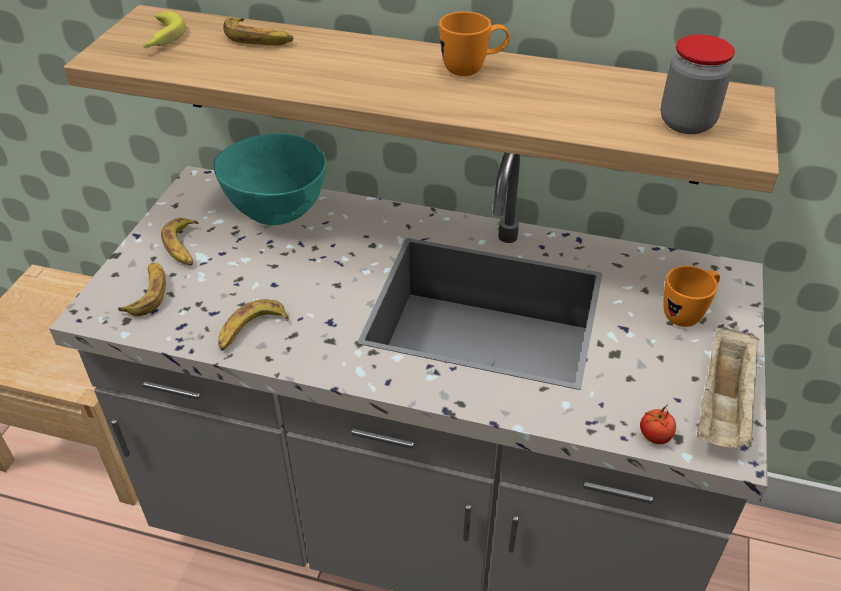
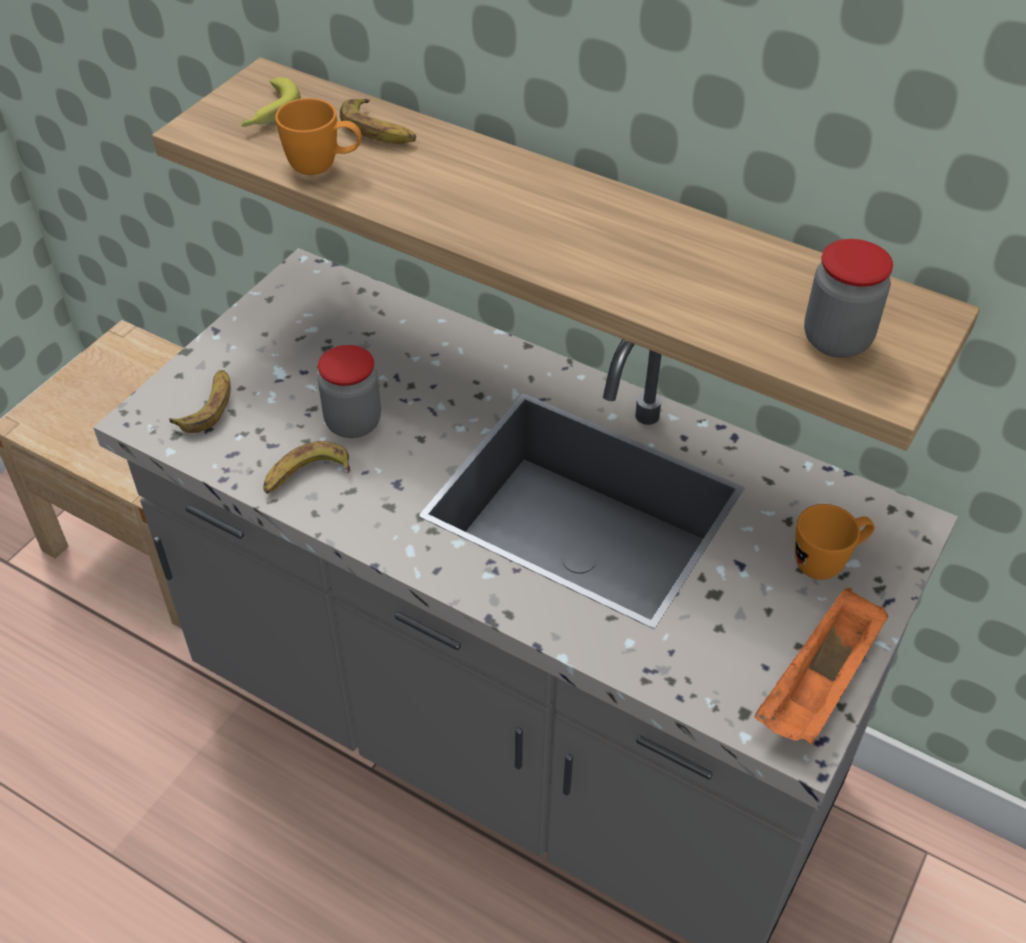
camera: 15 degrees right, 5 degrees up
(184, 247) = (263, 356): banana -> none
(277, 283) = (353, 423): none -> jar
(278, 213) = (383, 332): turquoise bowl -> none
(473, 70) = (612, 217): orange mug -> orange mug (324, 167)
(654, 436) = (717, 704): tomato -> none
(723, 405) = (818, 686): beige tray -> orange tray

